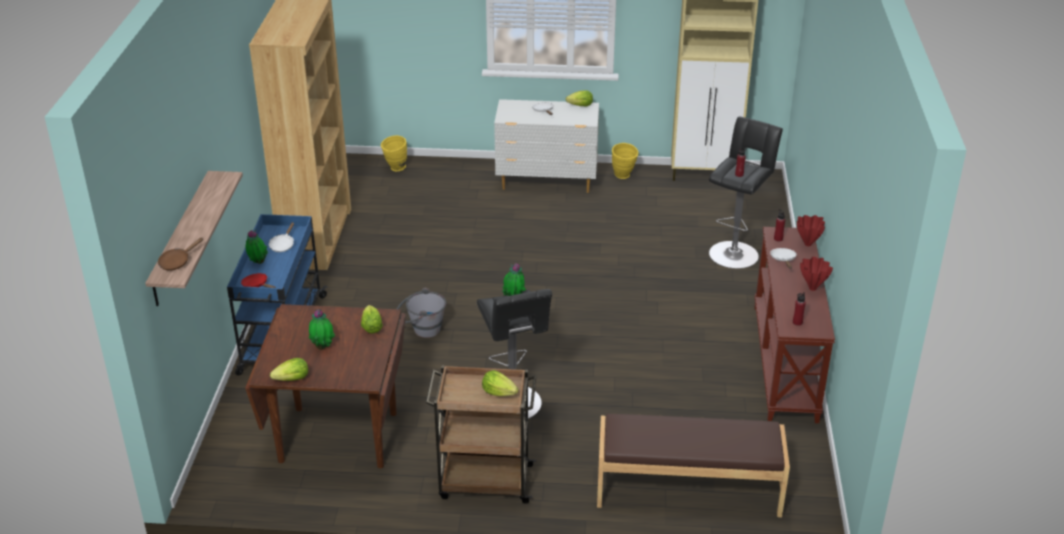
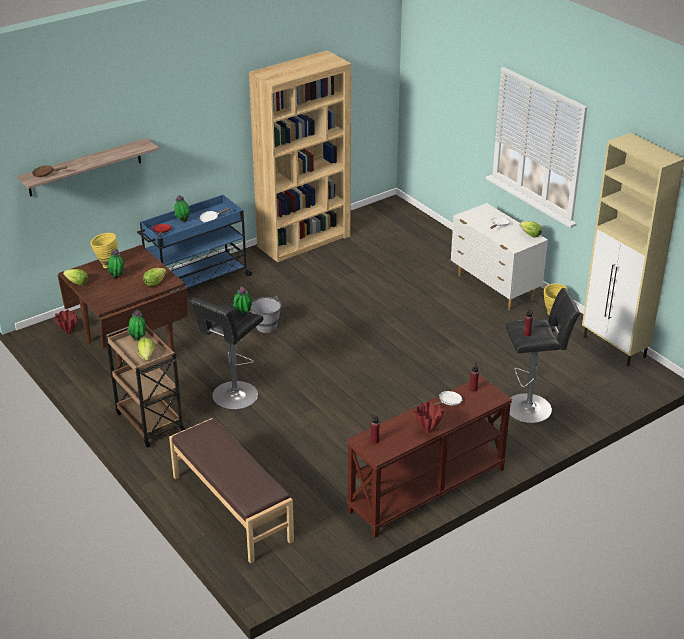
camera: 50 degrees right, 0 degrees up
(395, 169) = (417, 227): yellow vase -> yellow vase (106, 265)
(460, 385) = (138, 339): none -> potted plant
(807, 244) = (485, 405): red vase -> red vase (68, 332)

